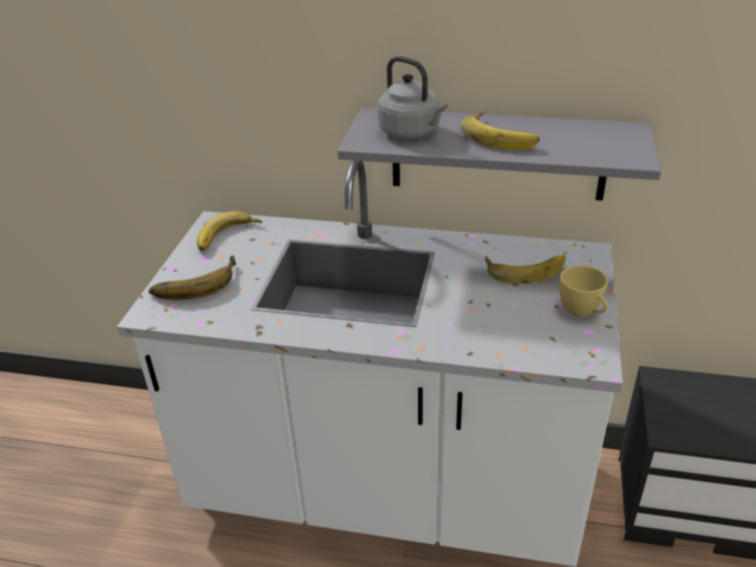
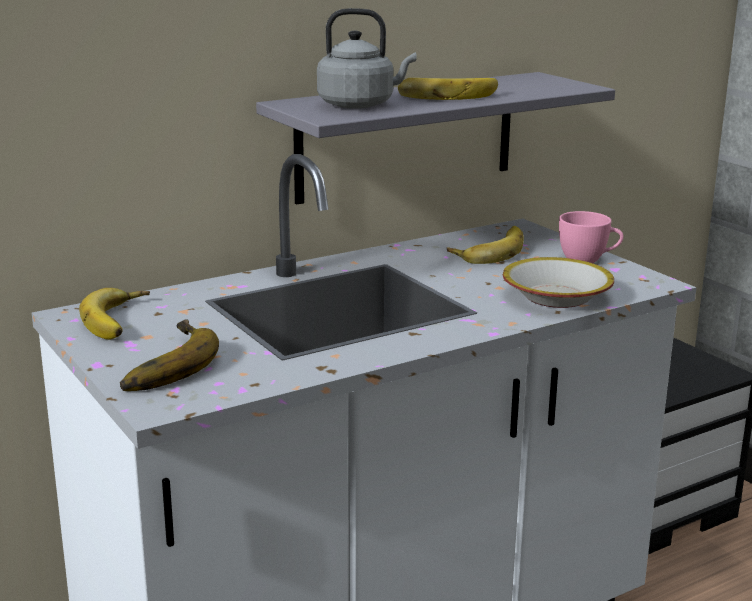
camera: 45 degrees left, 15 degrees down
(493, 338) = (555, 296): none -> bowl
(582, 312) = (588, 260): yellow cup -> pink cup

